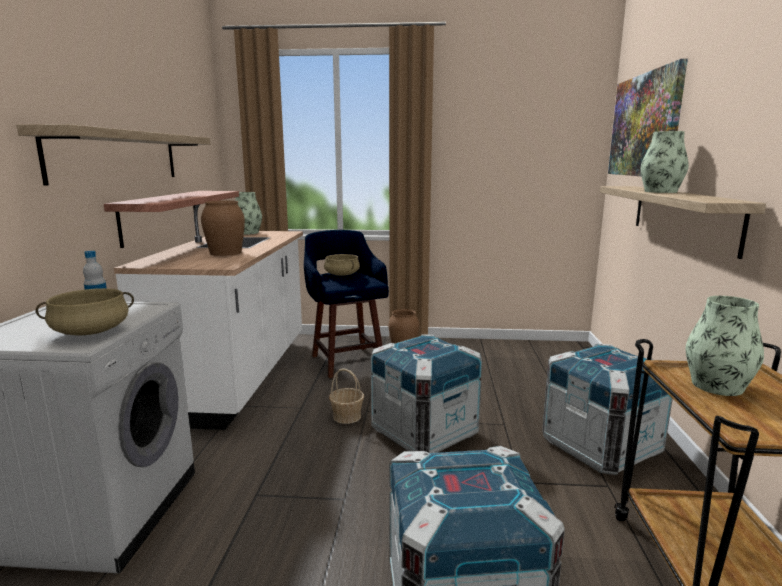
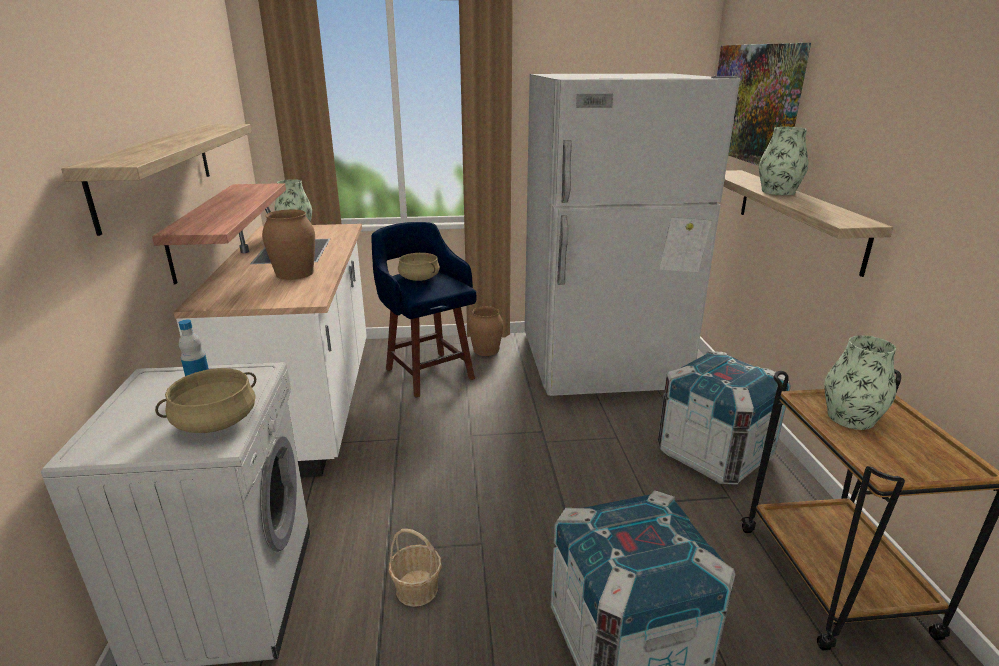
camera: 10 degrees left, 10 degrees up
(347, 416) = (451, 445): basket -> basket (417, 588)
(424, 432) = (539, 455): crate -> none
(507, 362) = (601, 360): none -> white fridge

